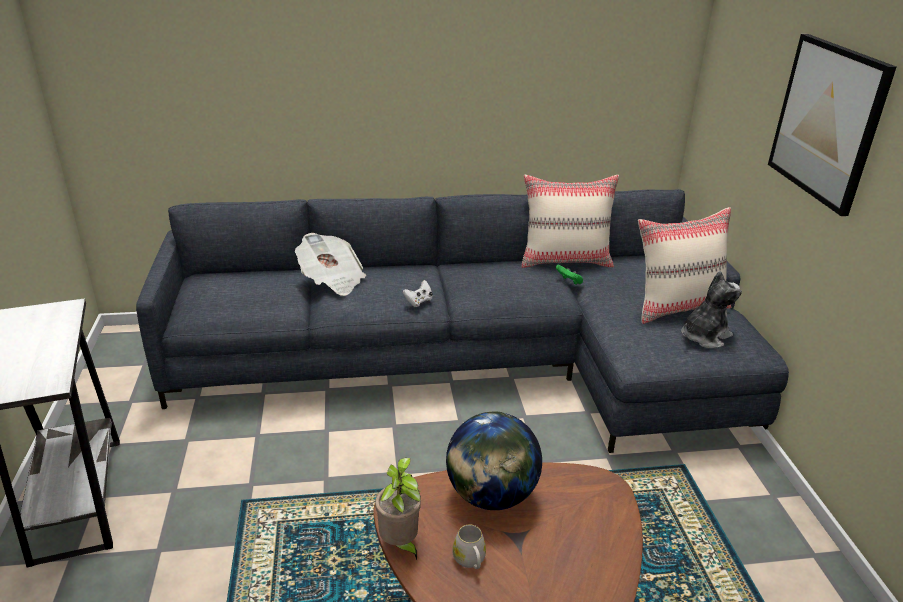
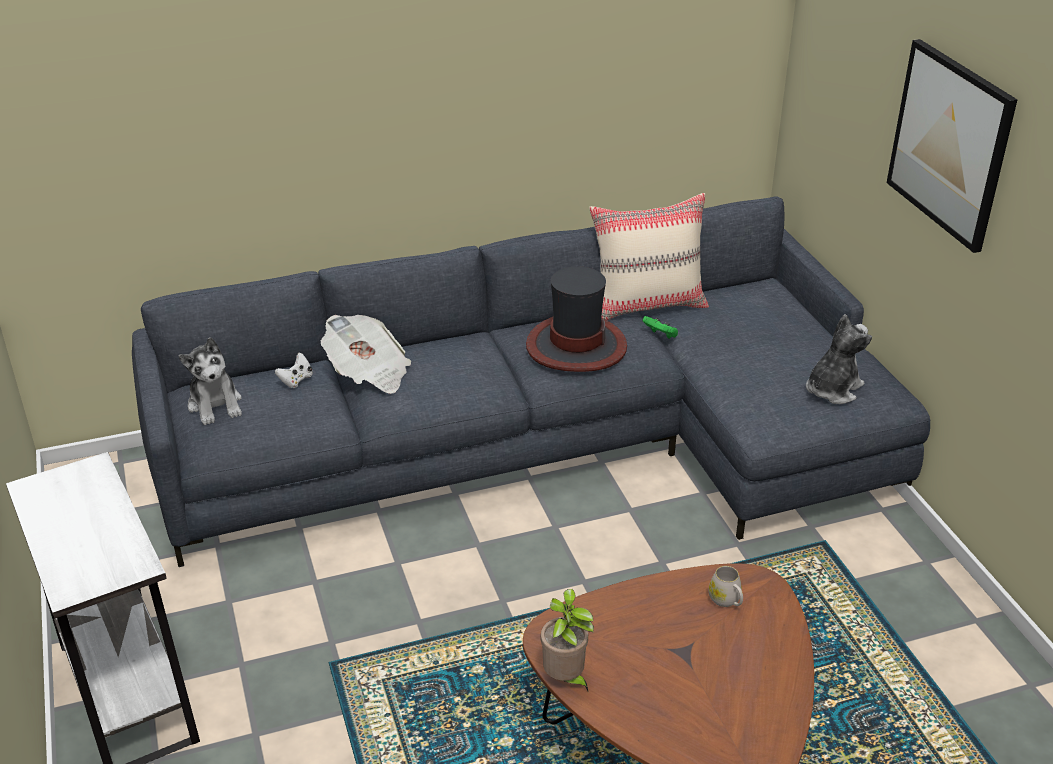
camera: 10 degrees left, 5 degrees up
(209, 288) = (215, 405): none -> plush toy
(419, 301) = (487, 388): white game controller -> white game controller (296, 380)
(470, 561) = (643, 684): white mug -> white mug (726, 601)
(491, 496) = (643, 613): globe -> none
(498, 280) = (575, 346): none -> hat
(678, 307) = (796, 354): beige pillow -> none

